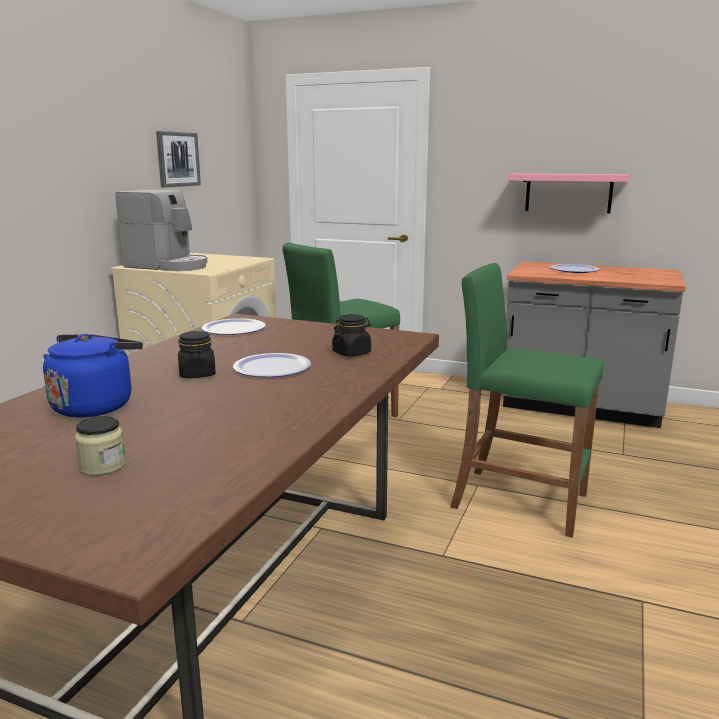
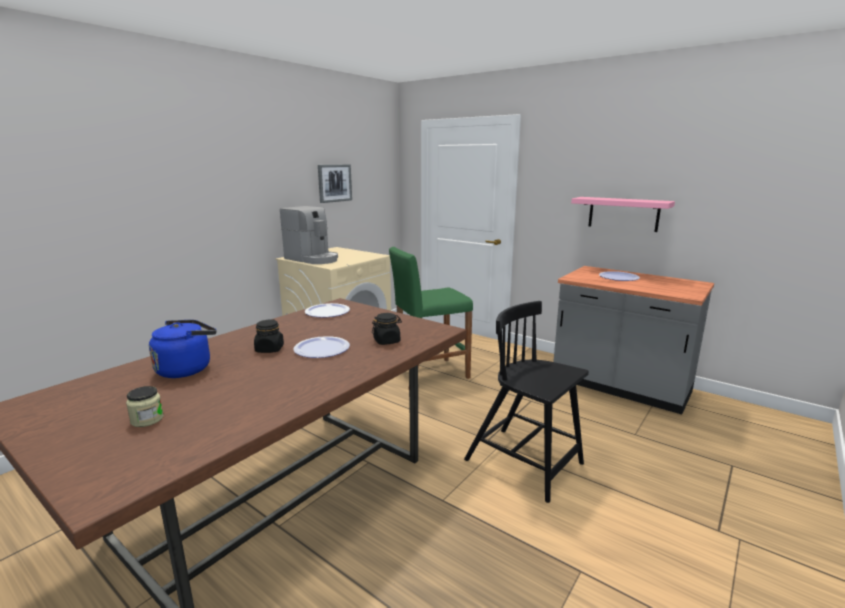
camera: 15 degrees right, 0 degrees up
(518, 500) = (525, 463): green stool -> black chair

